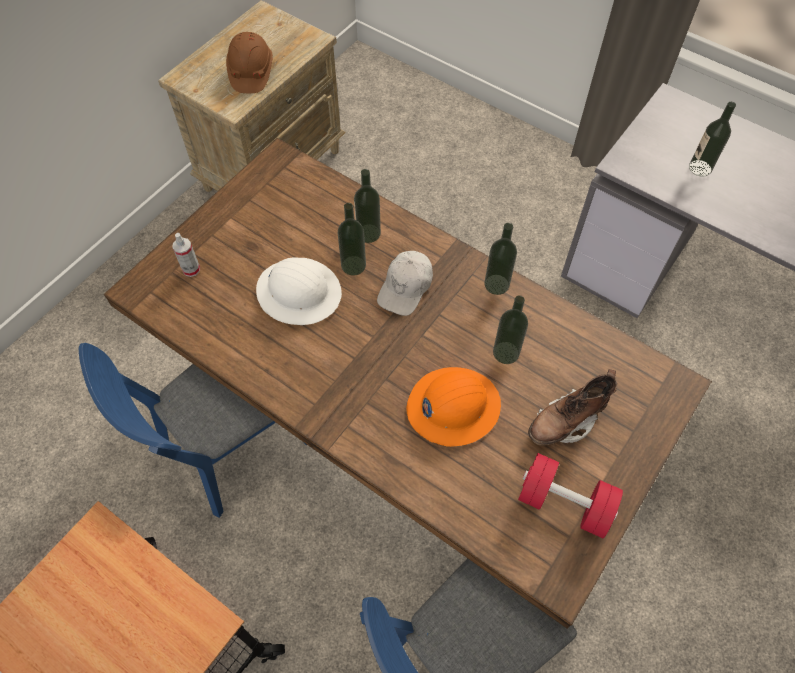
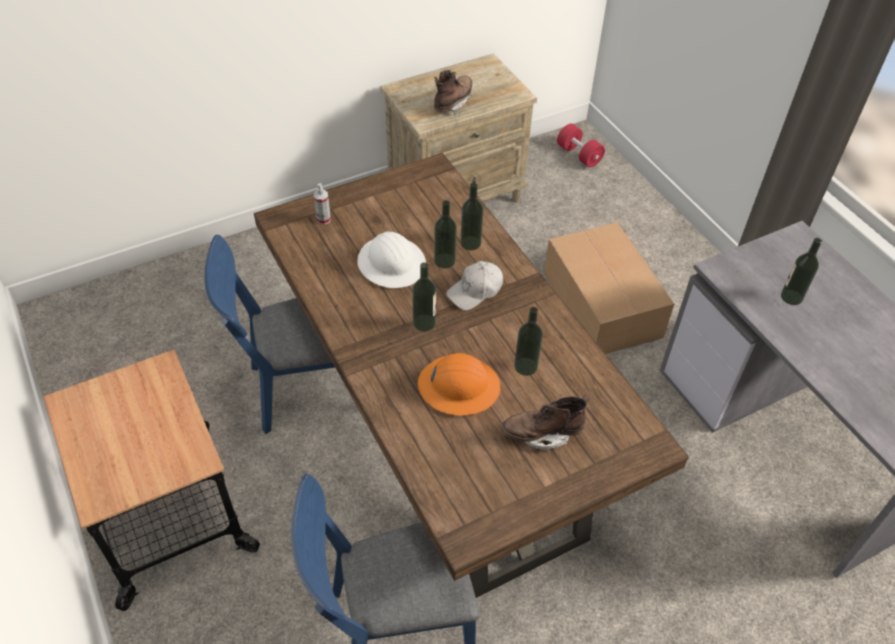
camera: 25 degrees right, 10 degrees down
(251, 73) = (453, 102): brown hard hat -> brown boot
(473, 228) = (601, 303): none -> cardboard box
(496, 284) = (550, 316): bottle -> bottle (424, 322)
(564, 503) = (503, 488): red dumbbell -> red dumbbell (579, 155)

